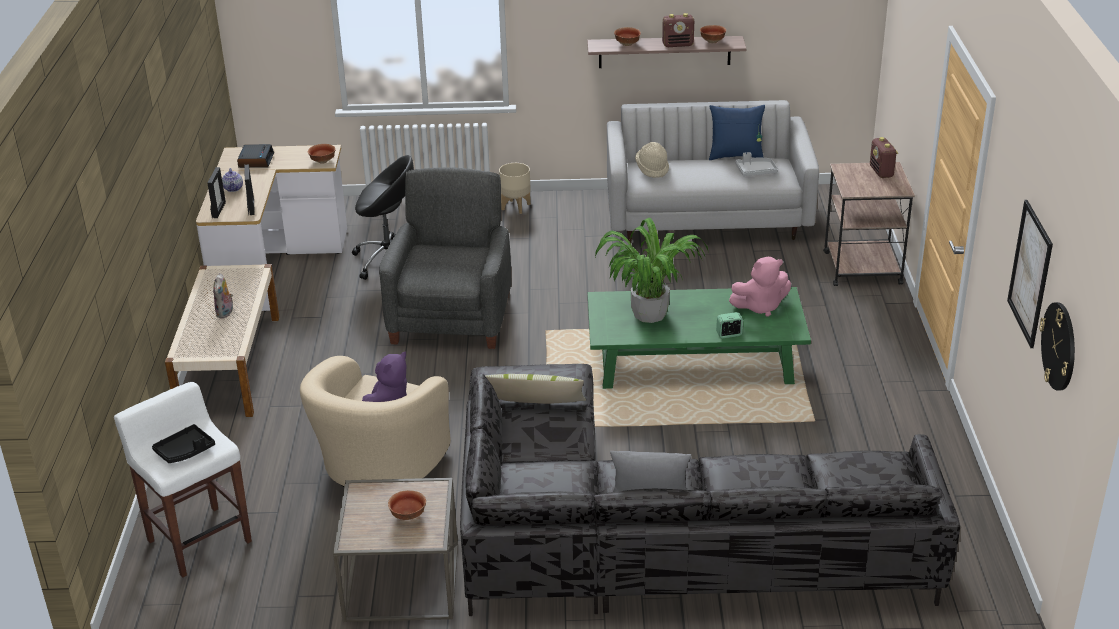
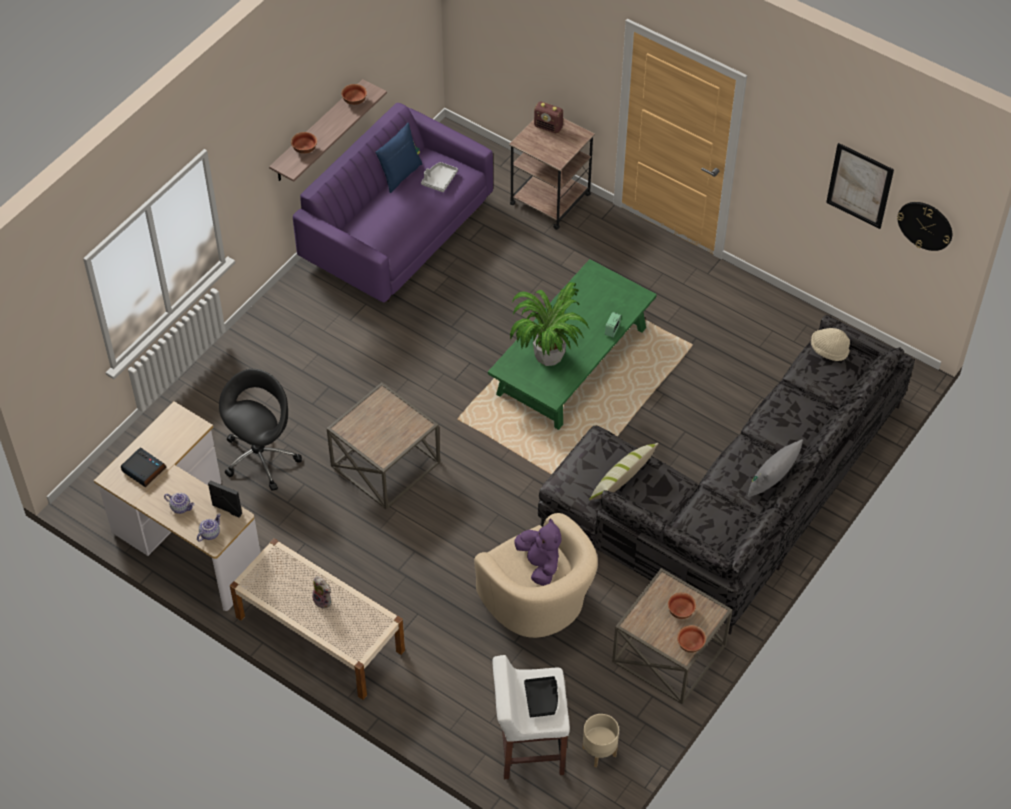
camera: 55 degrees left, 20 degrees up
(218, 210) = (209, 533): picture frame -> teapot
(322, 161) = (193, 427): bowl -> bowl (691, 645)
(452, 317) = (385, 463): grey armchair -> brown side table
(515, 207) = (261, 335): beige planter -> beige planter (599, 752)
(652, 169) = (375, 233): beige hat -> beige hat (828, 350)
(678, 45) = (338, 123): radio -> none
(708, 217) = (398, 233): grey sofa -> purple sofa
(760, 306) = (595, 293): pink plush toy -> none

